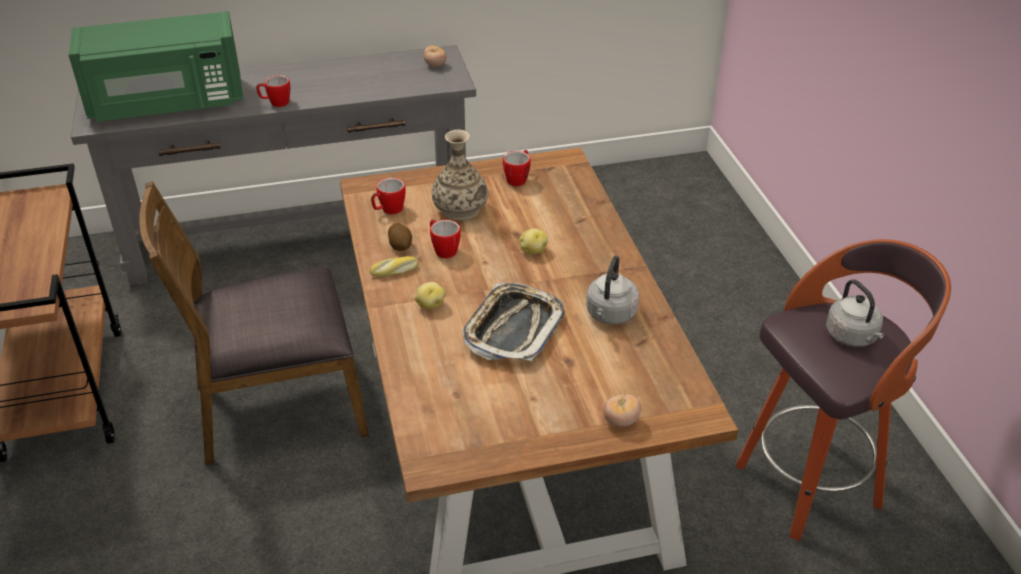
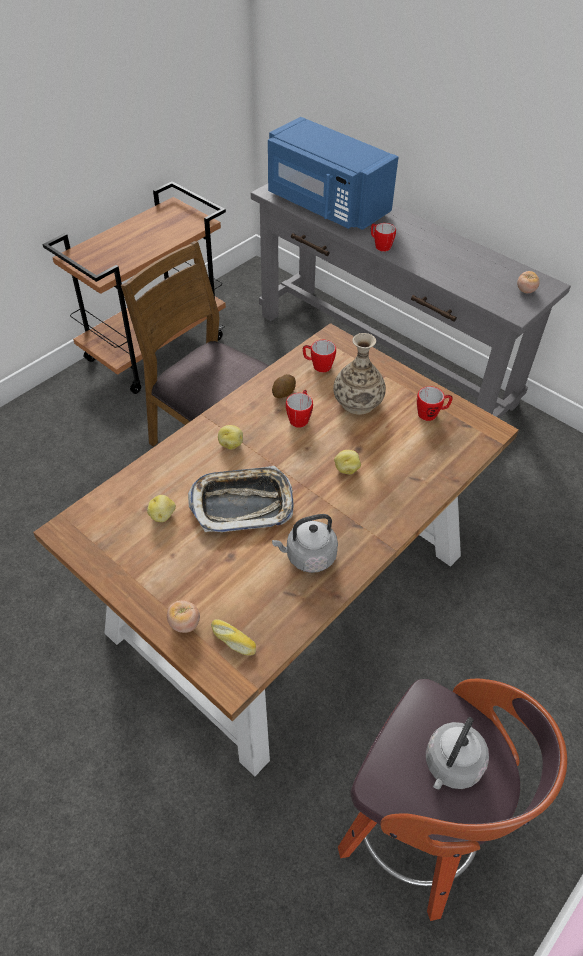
camera: 55 degrees right, 10 degrees up
(167, 103) = (325, 205): green microwave -> blue microwave
(395, 271) = (252, 406): bread -> bread (232, 641)
(477, 386) = (162, 515): none -> potato

